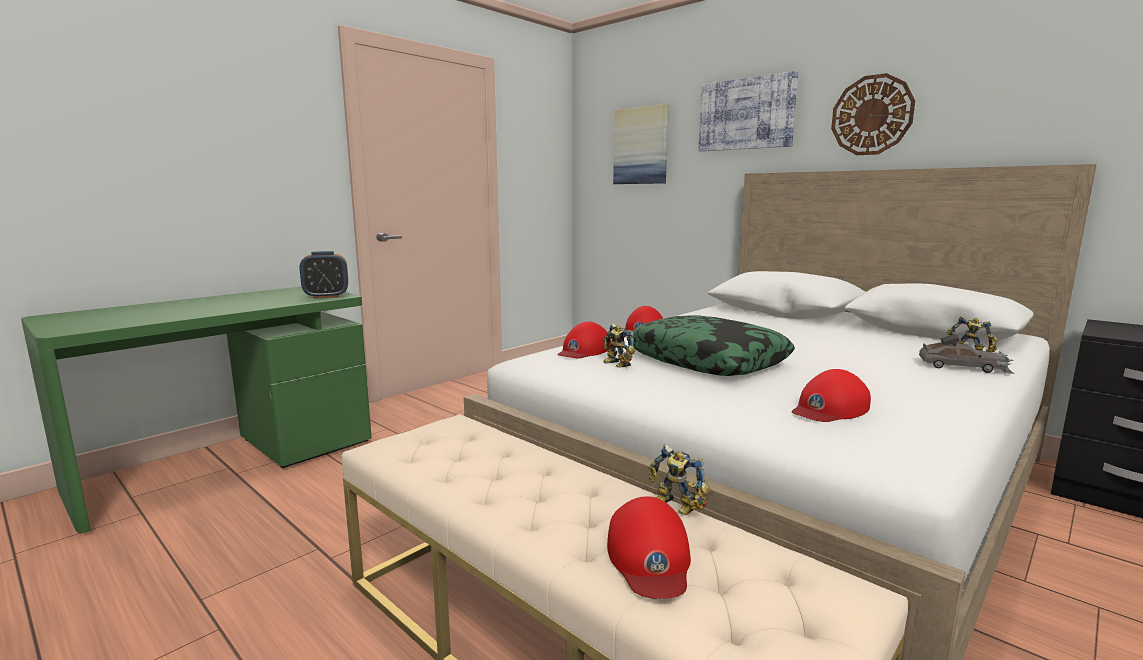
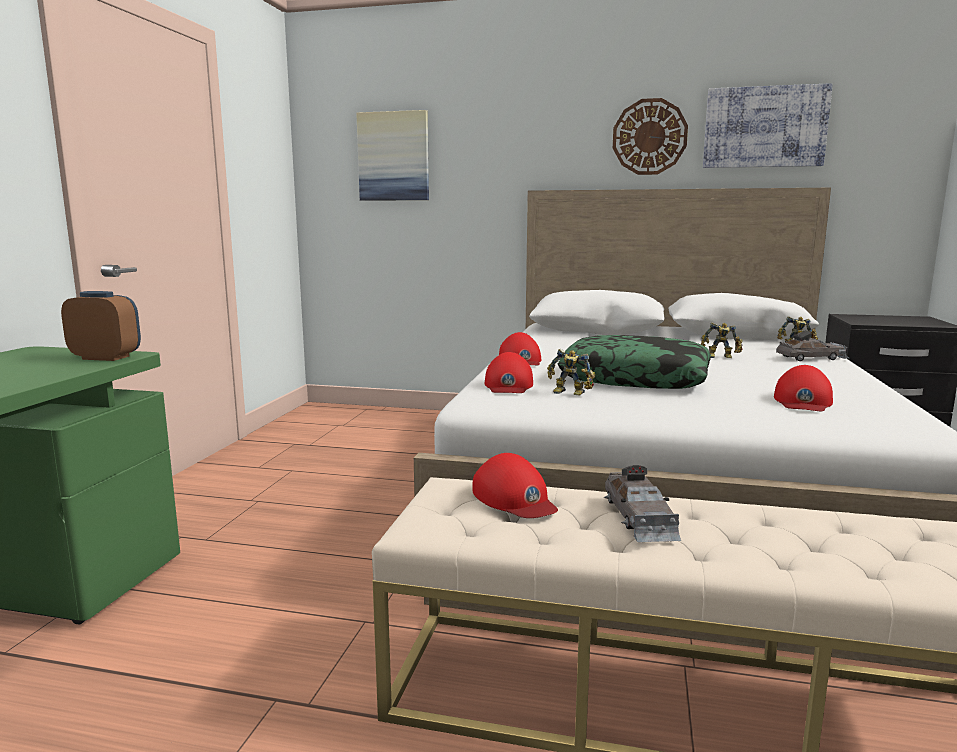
camera: 30 degrees left, 0 degrees up
(326, 296) = (106, 358): alarm clock -> alarm clock turned 120 degrees counterclockwise
(536, 480) = (639, 517): none -> grey toy car
(649, 557) = (838, 550): red cap -> red cap (514, 499)
(674, 507) = (783, 508): toy robot -> toy robot (720, 357)
(746, 114) = (521, 128): picture -> picture (764, 127)

